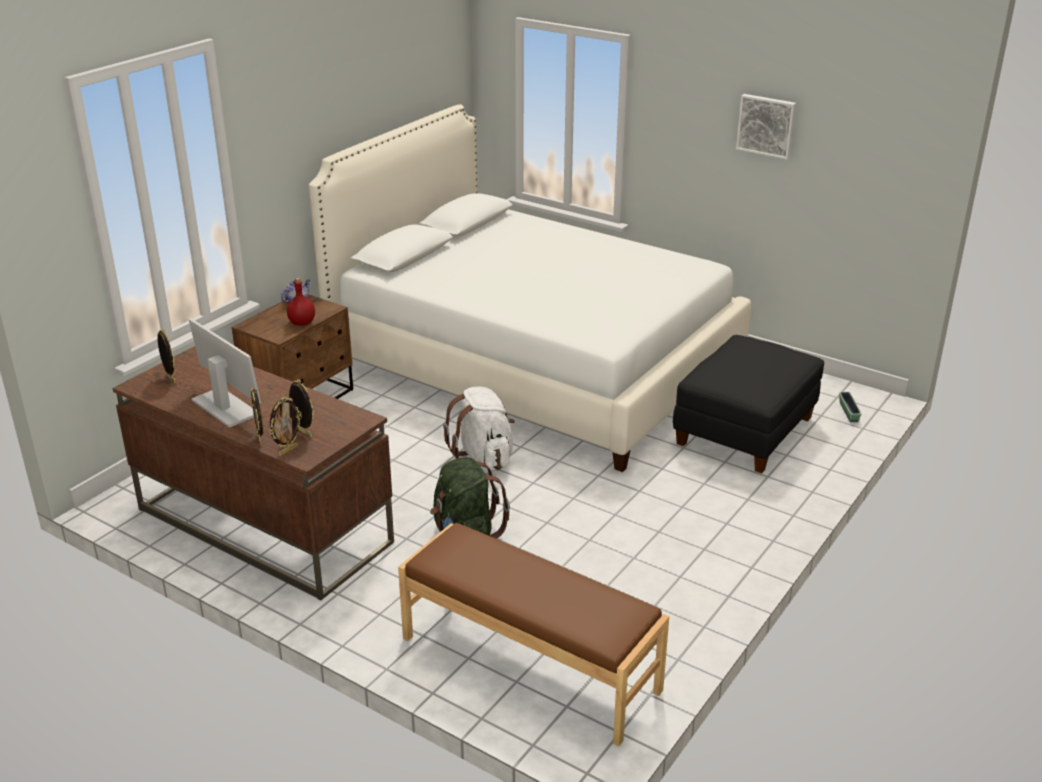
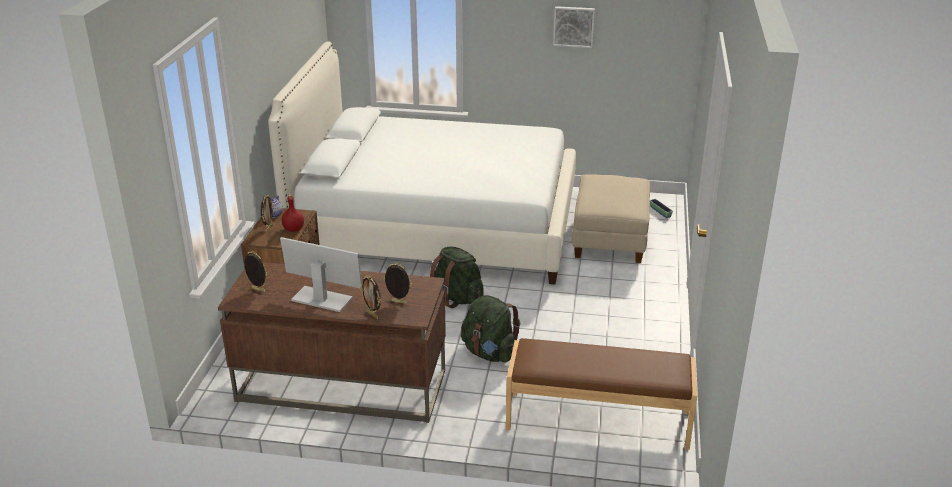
camera: 25 degrees left, 0 degrees up
(288, 450) = (399, 316): picture frame -> picture frame (269, 229)
(484, 458) = (457, 298): white backpack -> green backpack
(744, 432) = (609, 239): black ottoman -> beige ottoman

